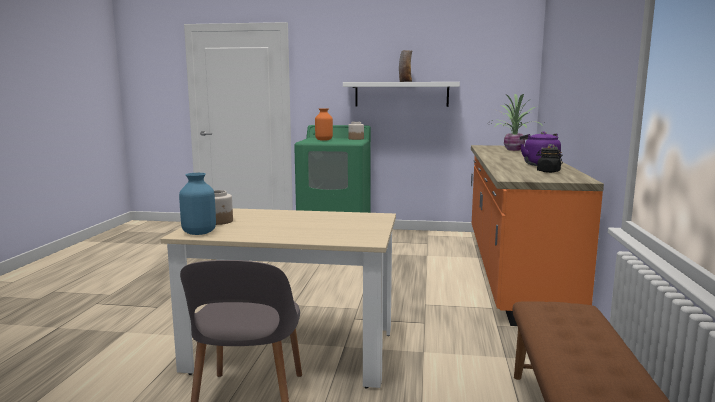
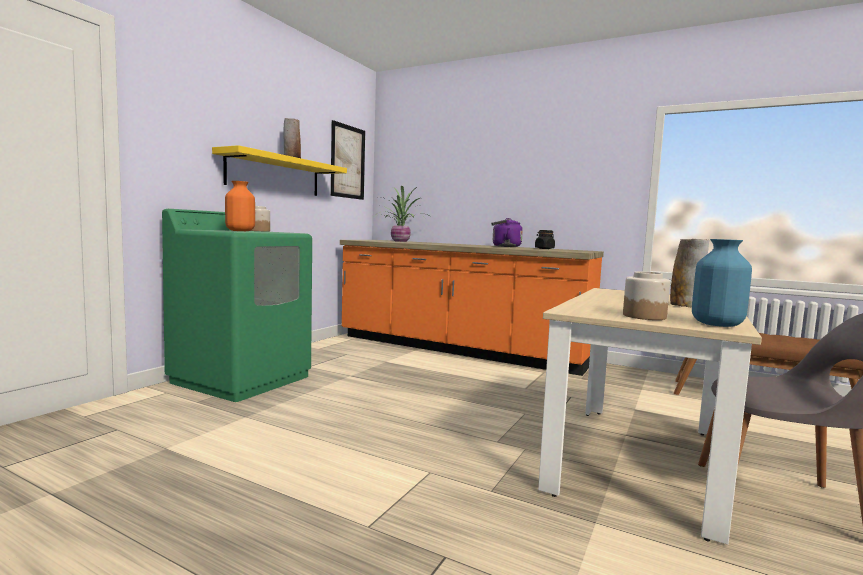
camera: 70 degrees left, 5 degrees down
(295, 230) = (686, 305): none -> vase
(401, 94) = (274, 175): white shelf -> yellow shelf
(494, 71) = (347, 162): none -> picture

